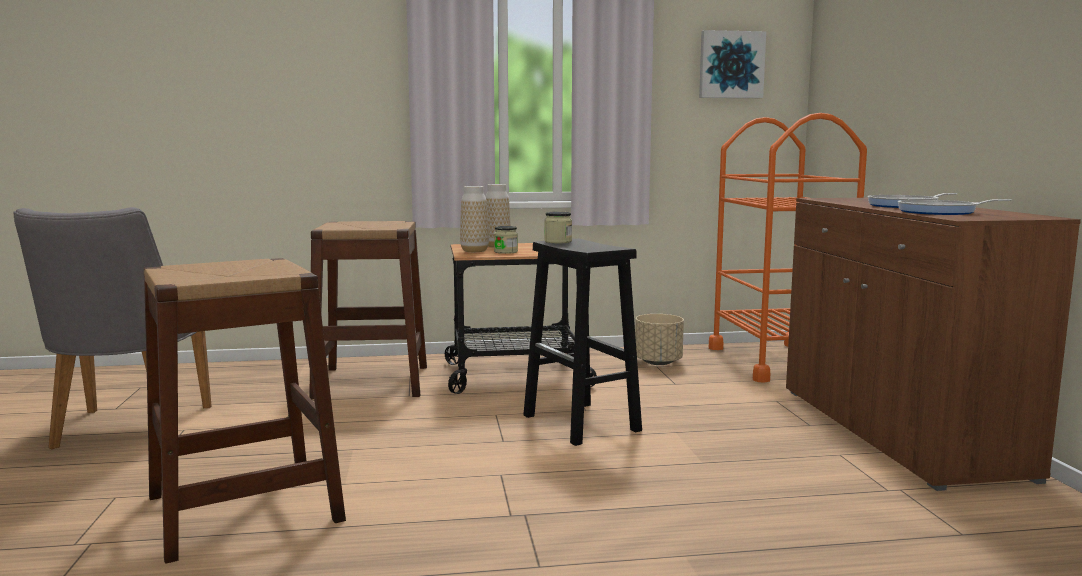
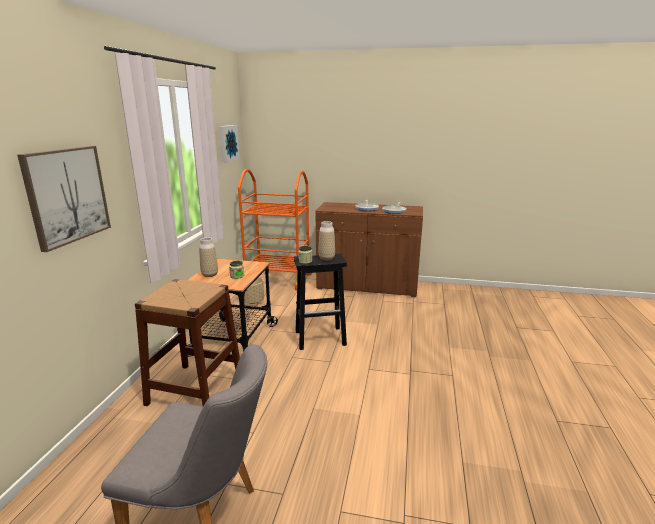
camera: 70 degrees left, 10 degrees up
(244, 508) = (377, 451): brown stool -> none
(315, 82) = (67, 195): none -> picture
(474, 251) = (222, 282): vase -> vase (326, 258)

